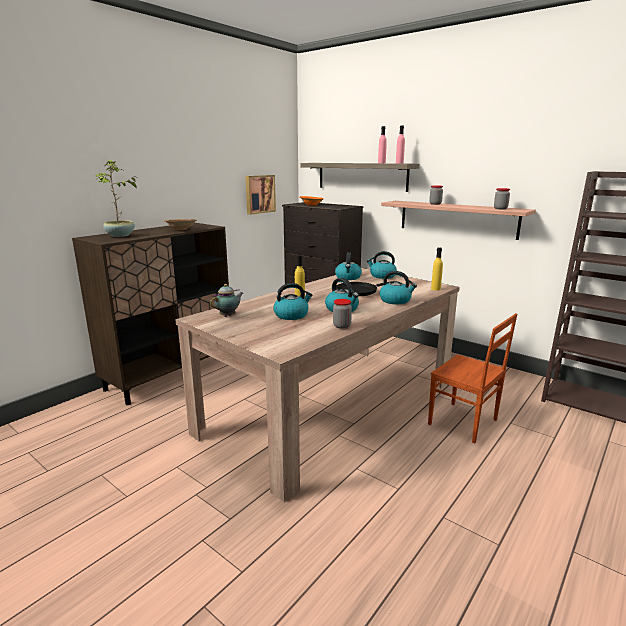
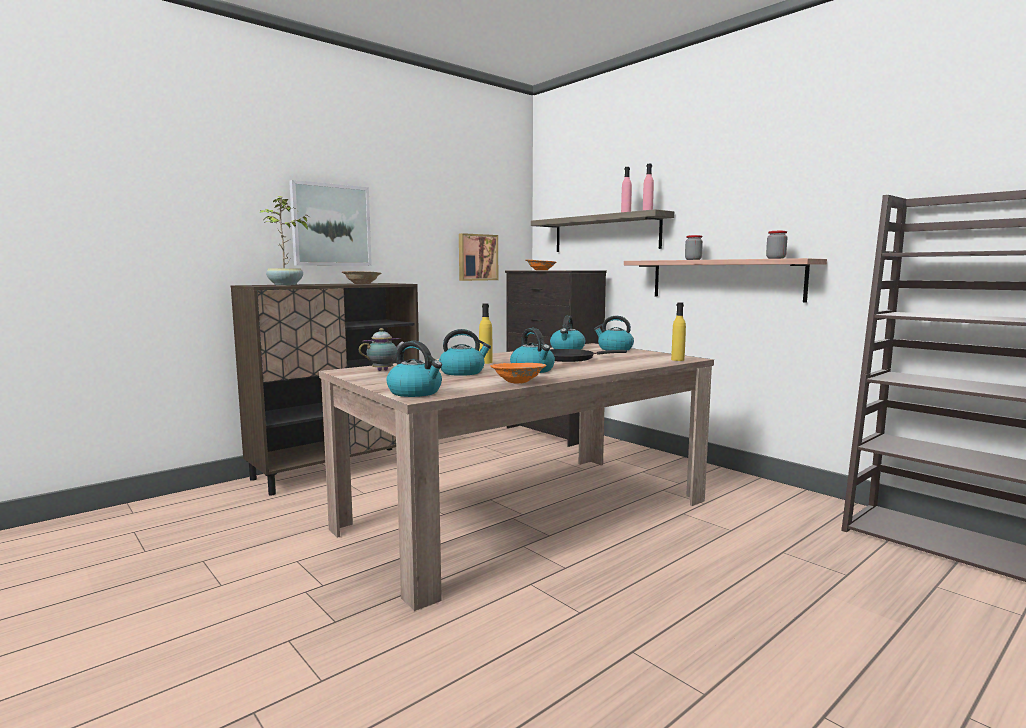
camera: 10 degrees right, 10 degrees down
(147, 178) = (331, 225): none -> picture
(341, 326) = (518, 381): jar -> orange bowl
(395, 300) = (612, 366): kettle -> kettle (416, 392)
(463, 423) = (709, 546): brown chair -> none

